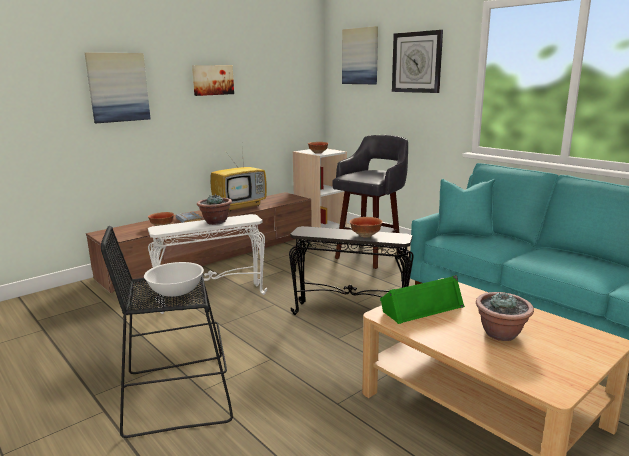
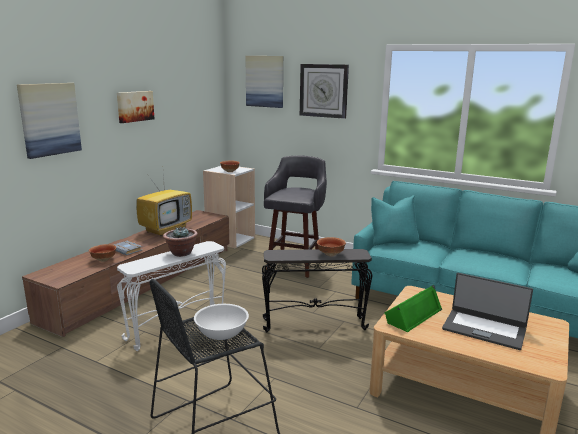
camera: 20 degrees left, 0 degrees up
(501, 334) = (484, 329): potted plant -> laptop

